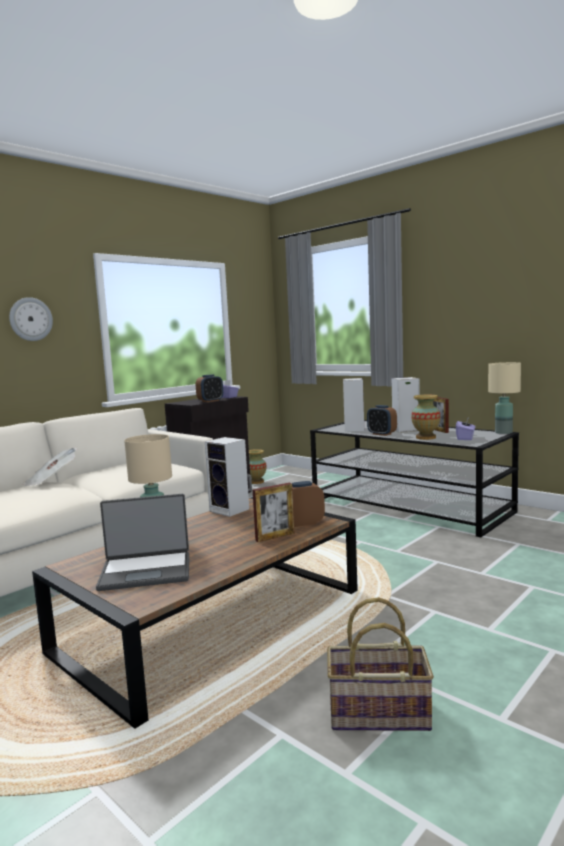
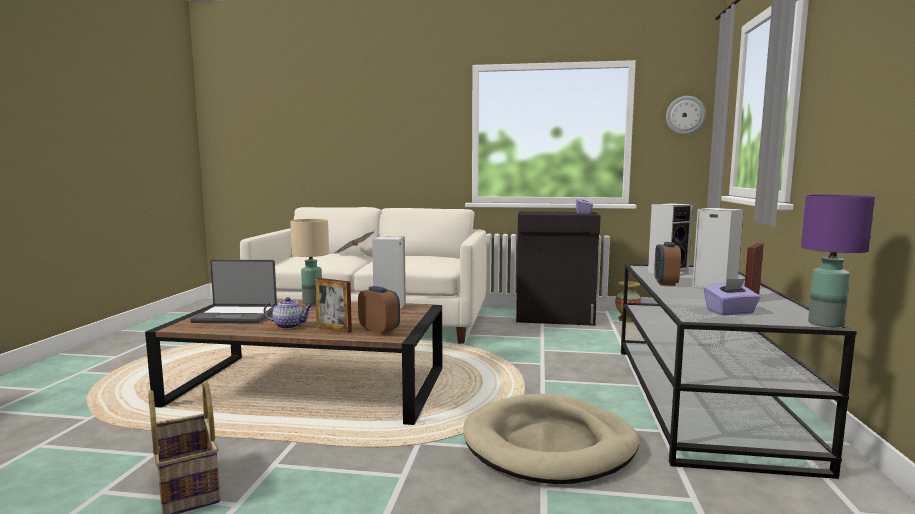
camera: 55 degrees right, 0 degrees up
(30, 319) = (410, 126): wall clock -> wall clock (685, 115)
(146, 571) = (236, 316): laptop -> laptop turned 45 degrees counterclockwise
(210, 401) = (551, 214): alarm clock -> none
(233, 551) = (289, 326): none -> teapot
(426, 437) = (688, 298): vase -> none
(429, 557) = (550, 444): none -> beige dog bed
(503, 432) = (824, 323): beige table lamp -> purple table lamp

